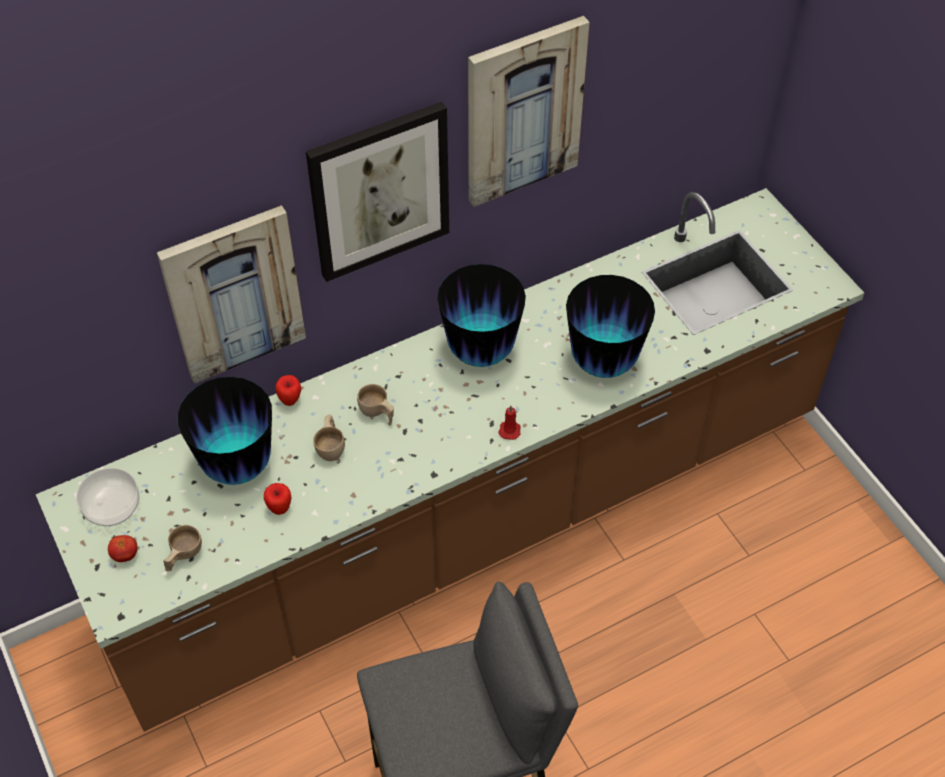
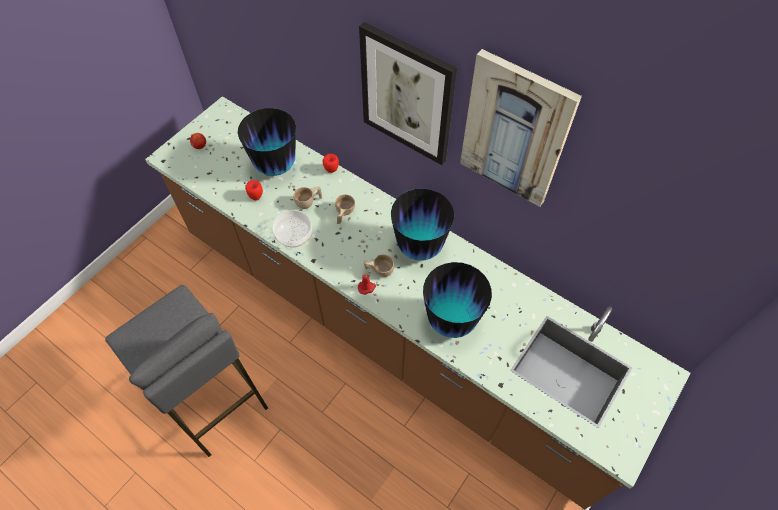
camera: 65 degrees right, 5 degrees up
(113, 506) = (227, 128): bowl -> bowl (294, 235)
(183, 556) = (208, 169): beige cup -> beige cup (379, 270)
(234, 294) = (319, 81): picture -> none

